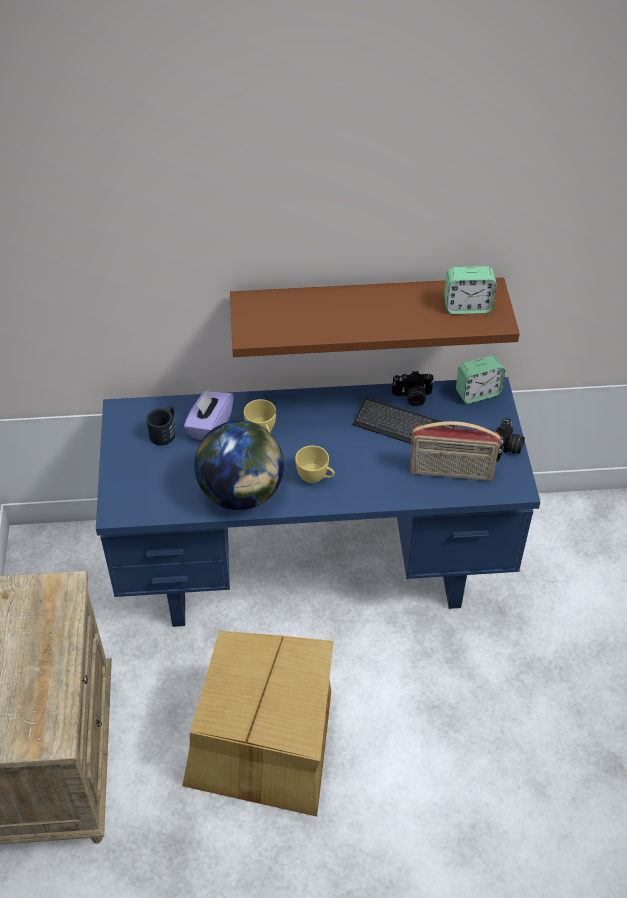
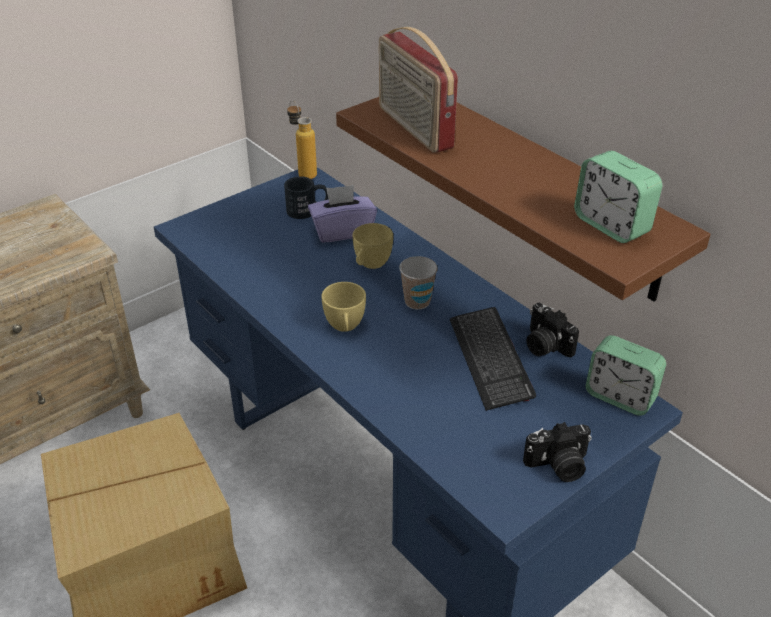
camera: 55 degrees right, 10 degrees down
(111, 410) = (303, 172): none -> bottle
(241, 493) = (274, 288): globe -> none
(322, 430) = (417, 302): none -> cup
(451, 472) = (463, 431): radio -> radio (413, 128)

